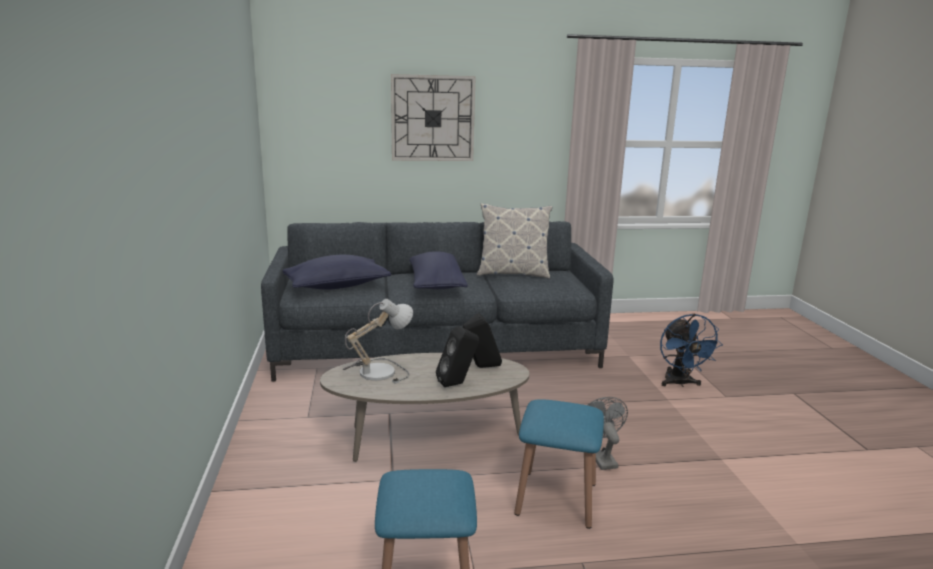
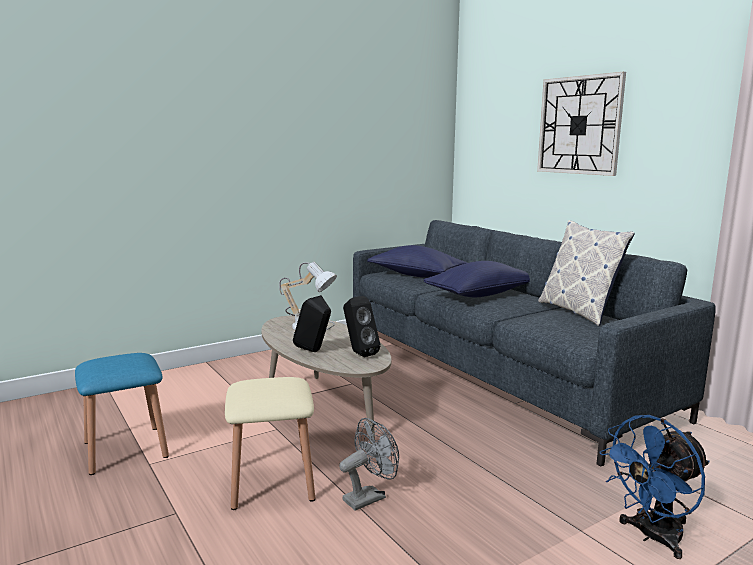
camera: 65 degrees right, 5 degrees down
(556, 498) = (272, 482): blue stool -> beige stool

